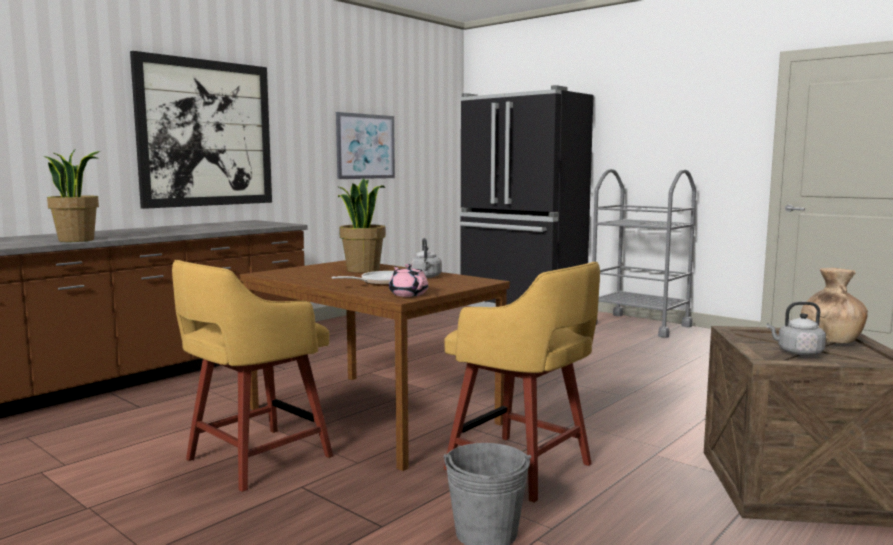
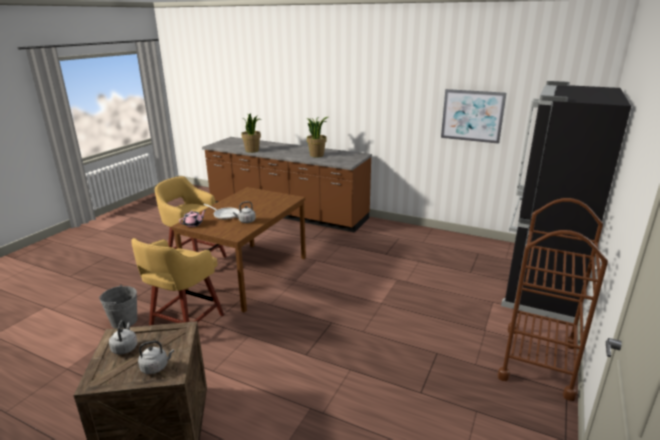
camera: 75 degrees right, 15 degrees up
(206, 133) = (349, 101): picture -> none
(362, 270) = (266, 205): potted plant -> potted plant (317, 155)
(639, 325) = (538, 361): grey cart -> brown cart
(830, 340) = (156, 367): brown vase -> grey kettle

